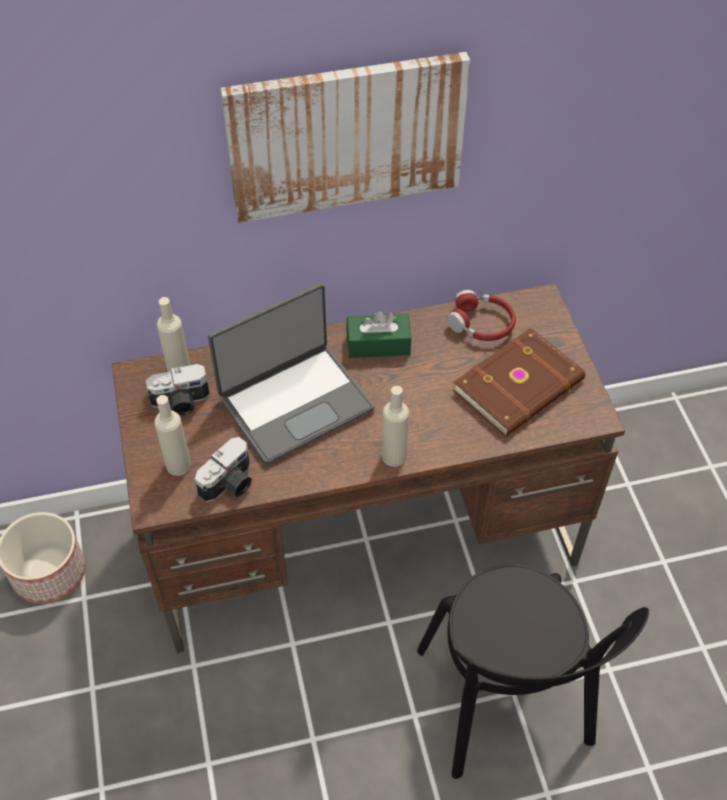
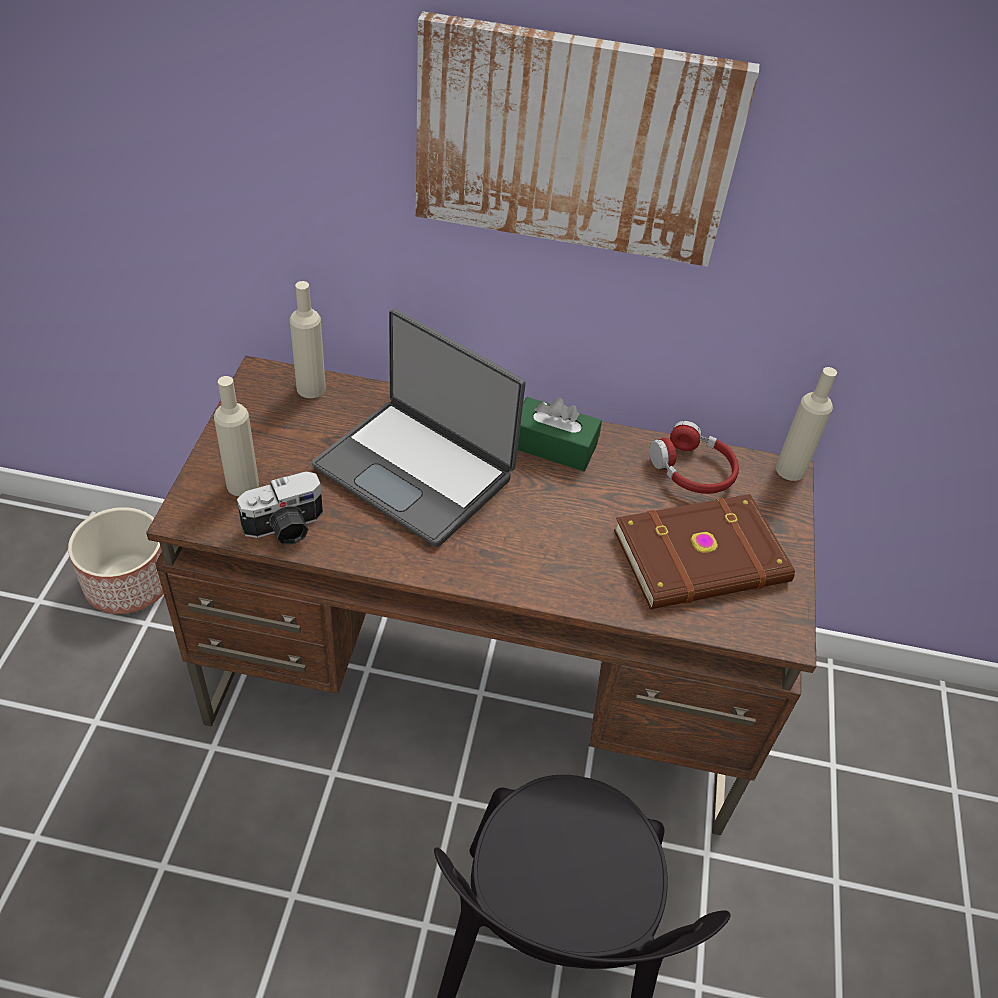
camera: 20 degrees right, 5 degrees down
(181, 403) = (290, 422): camera -> none
(295, 402) = (416, 471): laptop -> laptop turned 45 degrees clockwise
(394, 456) = (496, 575): beige bottle -> beige bottle (790, 469)

